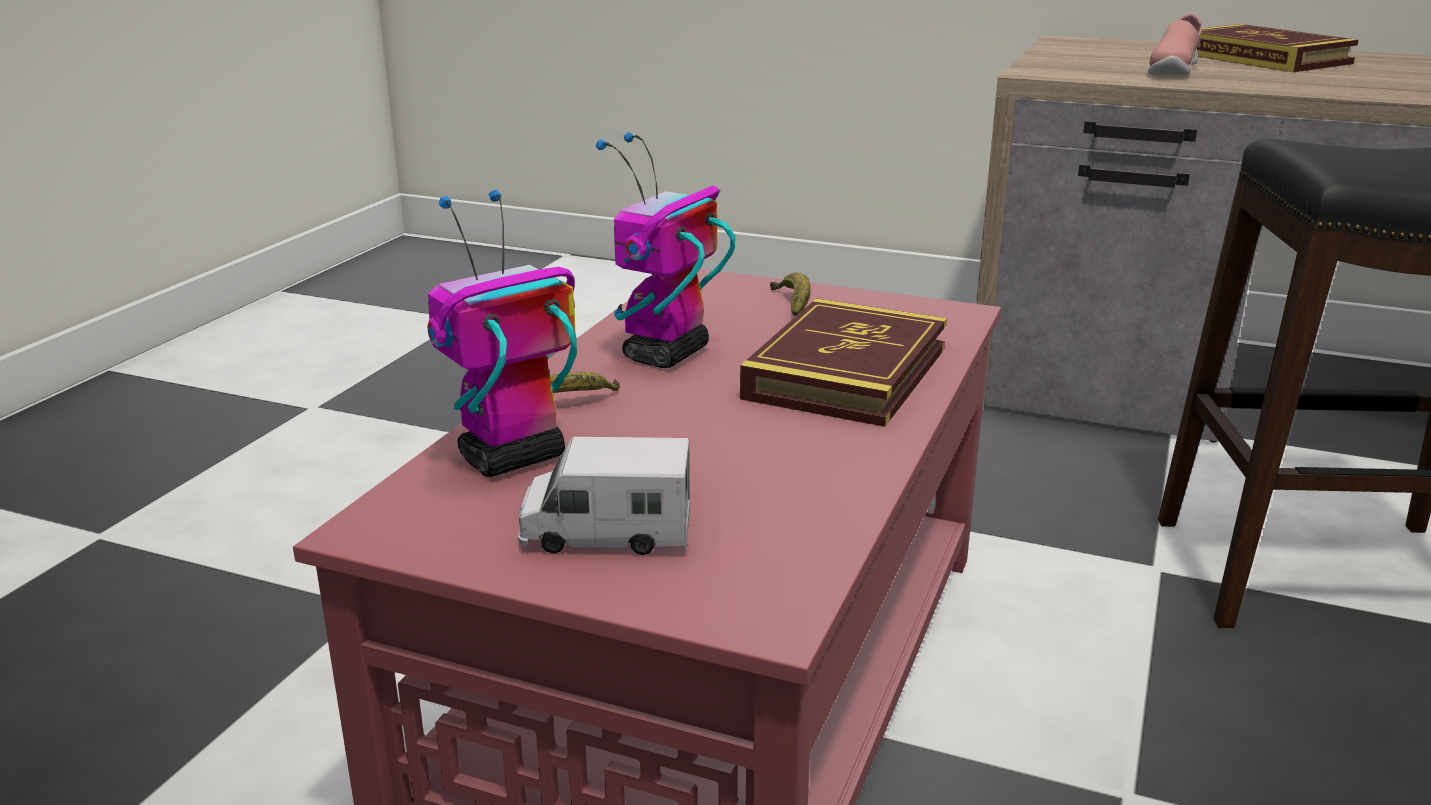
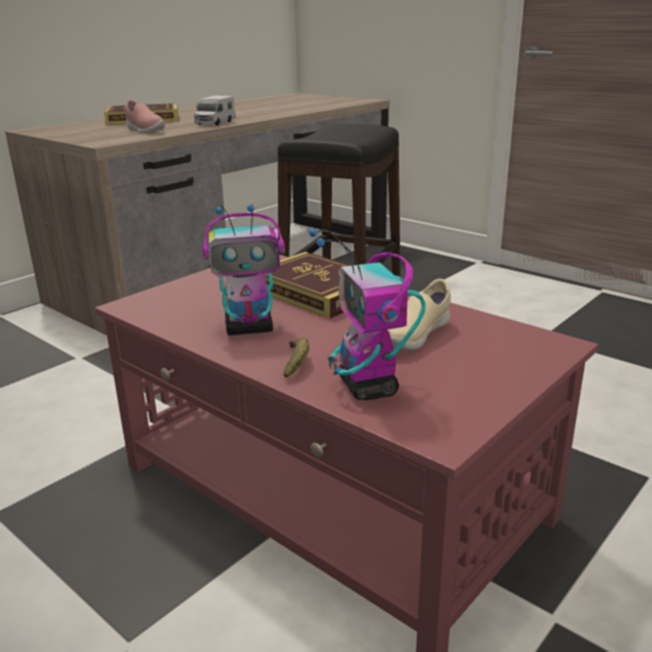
camera: 70 degrees left, 0 degrees up
(607, 533) = (472, 369): toy truck -> toy truck (215, 123)
(665, 355) = (250, 328): toy robot -> toy robot turned 60 degrees counterclockwise
(713, 473) = (416, 336): none -> beige shoe
(792, 304) = (207, 287): banana -> none

